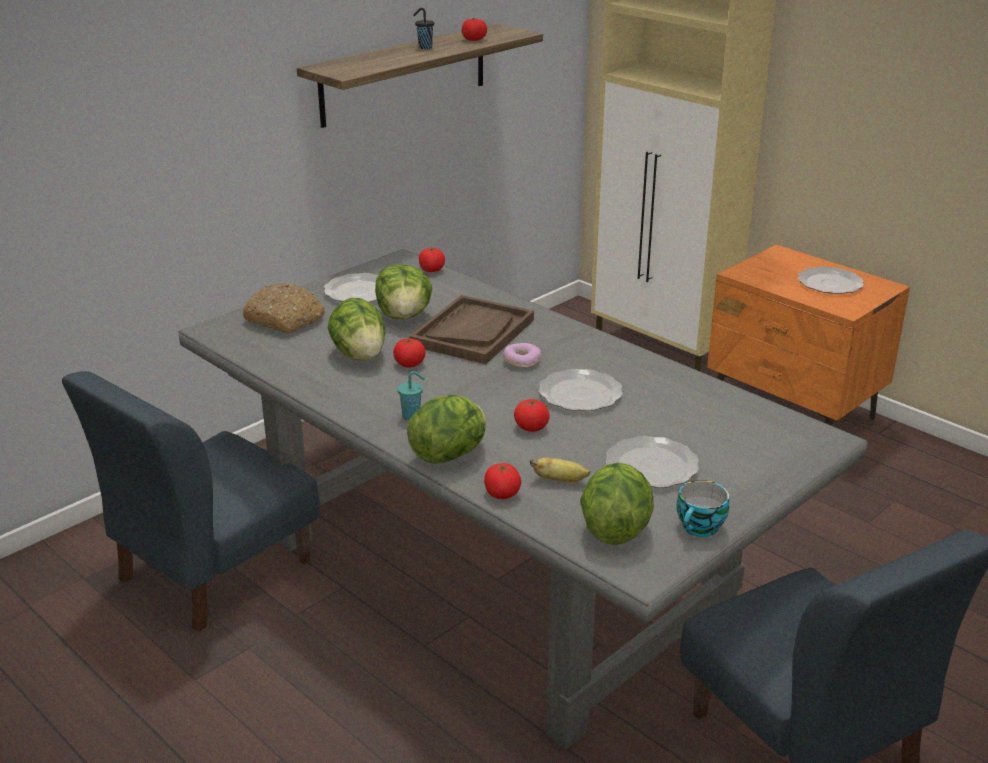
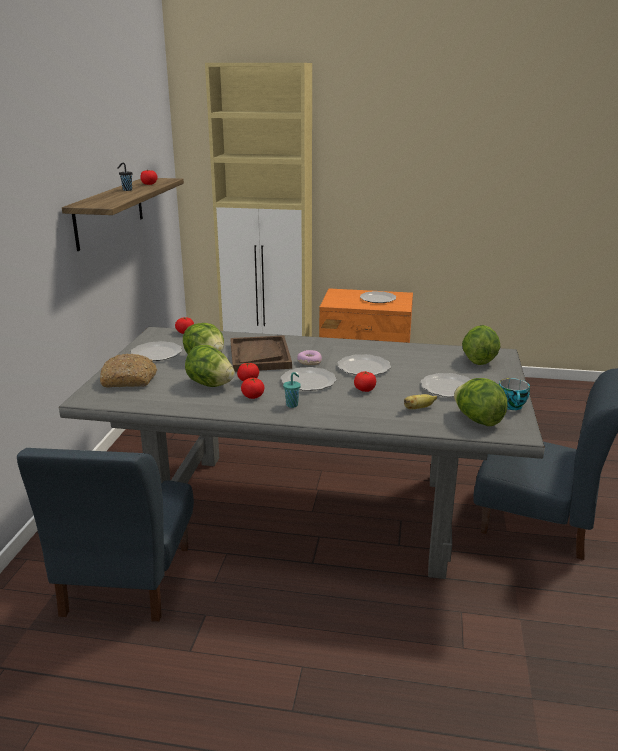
camera: 35 degrees left, 5 degrees down
(450, 454) = (343, 416): lettuce -> lettuce (478, 361)
(478, 389) = (308, 381): none -> plate
(502, 494) = (400, 424): tomato -> tomato (253, 396)

